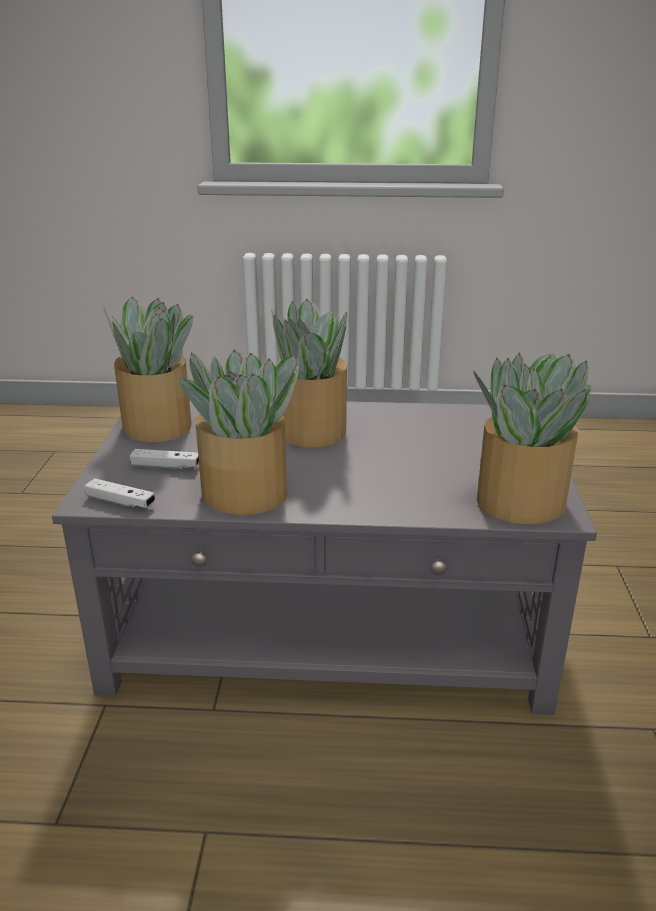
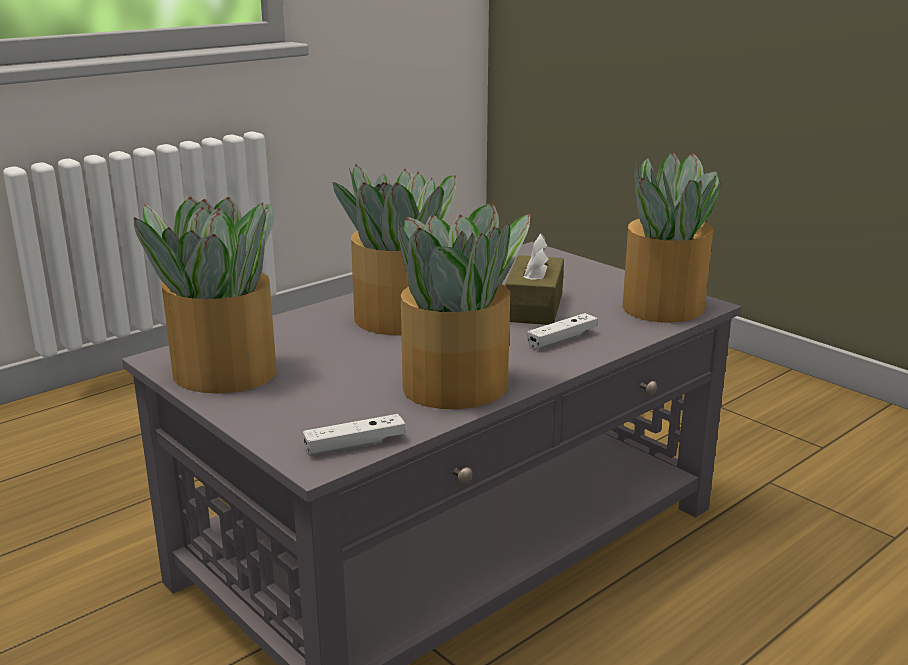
camera: 45 degrees left, 5 degrees down
(166, 466) = (326, 399): white game controller -> white game controller (562, 339)
(418, 459) = (534, 307): none -> brown tissue box

